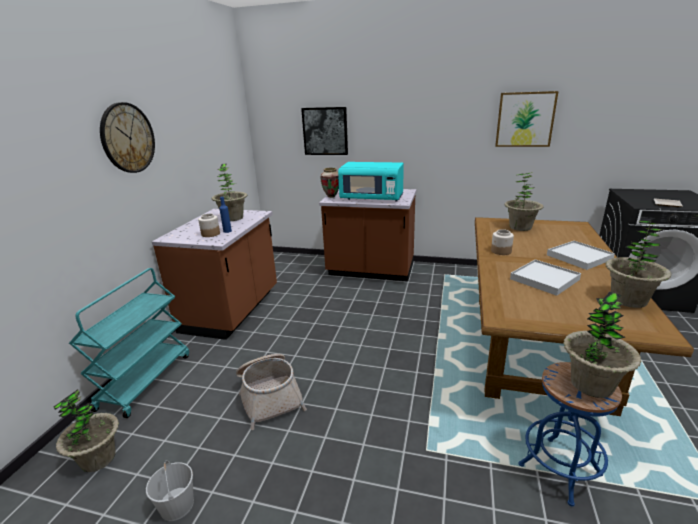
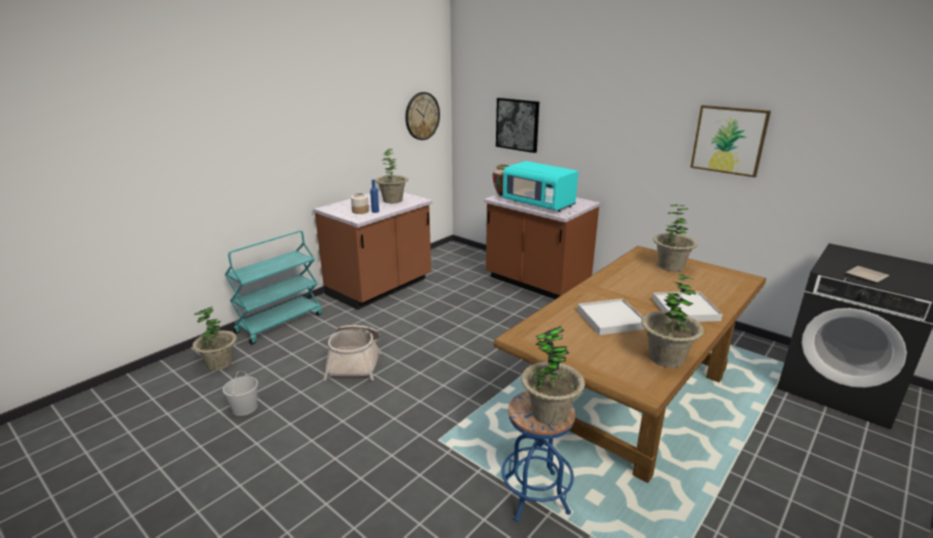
camera: 25 degrees right, 0 degrees up
(127, 138) = (305, 119): wall clock -> wall clock (422, 116)
(501, 251) = (609, 284): jar -> none

